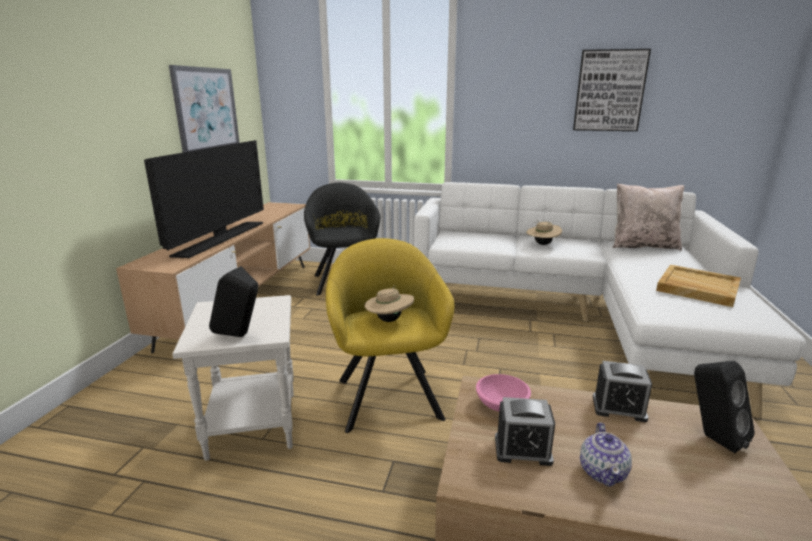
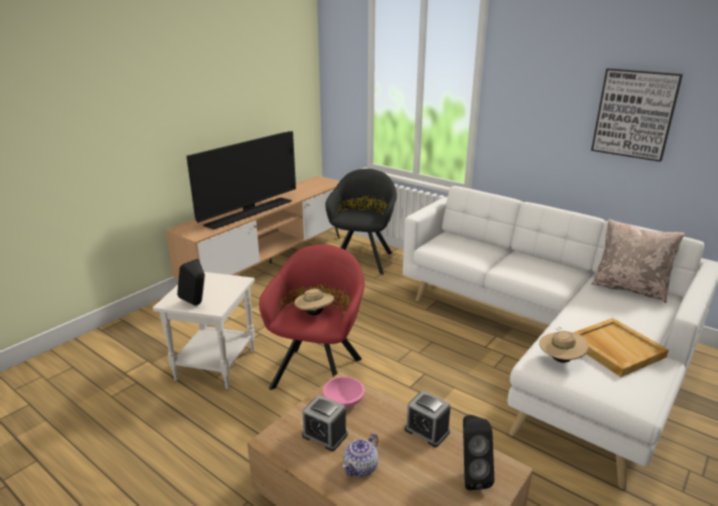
camera: 25 degrees right, 5 degrees up
(206, 109) = (259, 102): picture -> none
(388, 394) = (319, 369): yellow armchair -> red armchair
(542, 244) = (521, 266): beige hat -> beige hat (560, 359)

